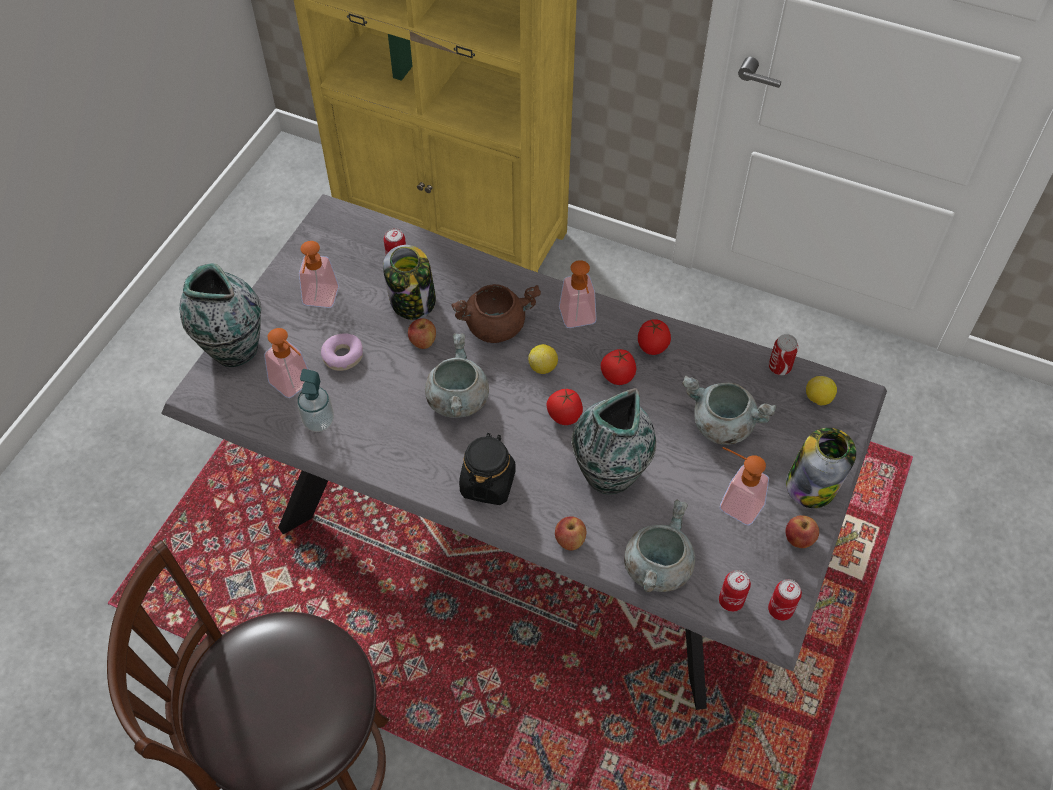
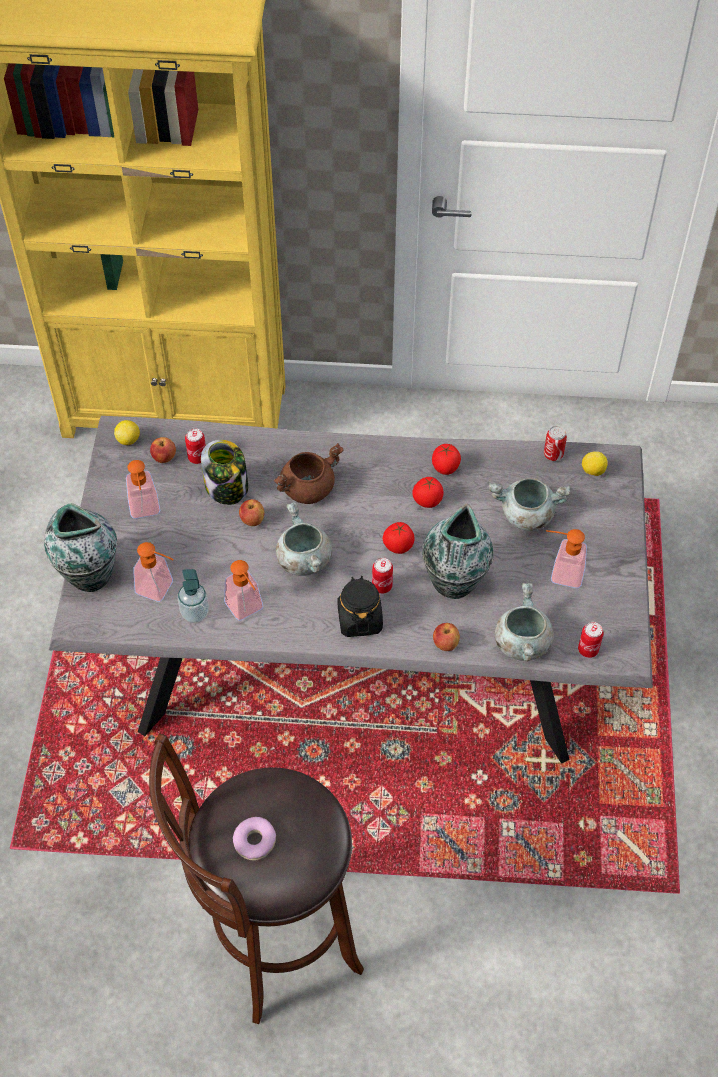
camera: 20 degrees left, 0 degrees up
(343, 356) = (189, 552): donut -> donut (255, 841)
(543, 367) = (363, 511): lemon -> lemon (128, 440)
(579, 320) = (375, 463): soap dispenser -> soap dispenser (247, 610)
(780, 610) = (627, 644): can -> can (382, 586)
(798, 539) = (620, 587): apple -> apple (164, 458)
(812, 484) = (614, 541): jar -> none

